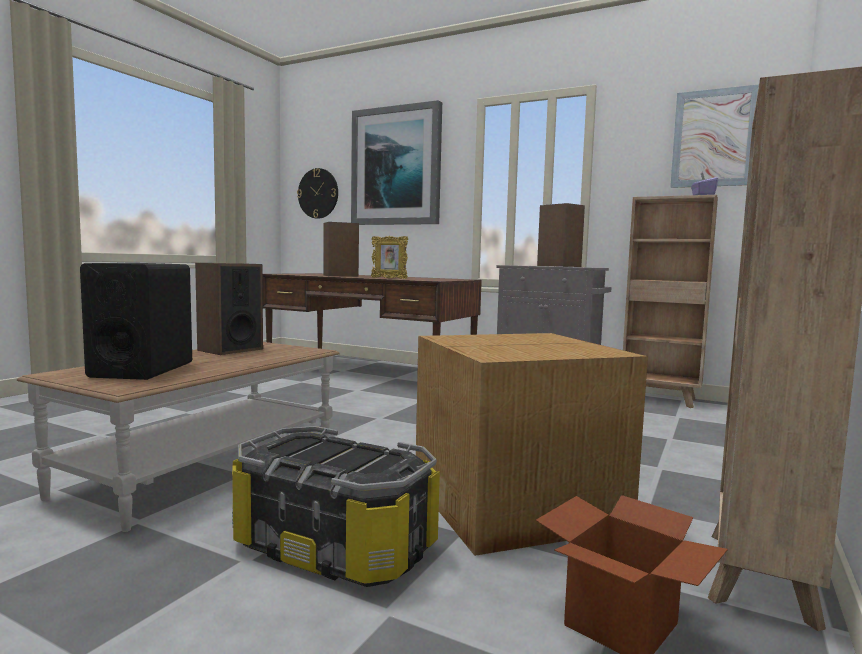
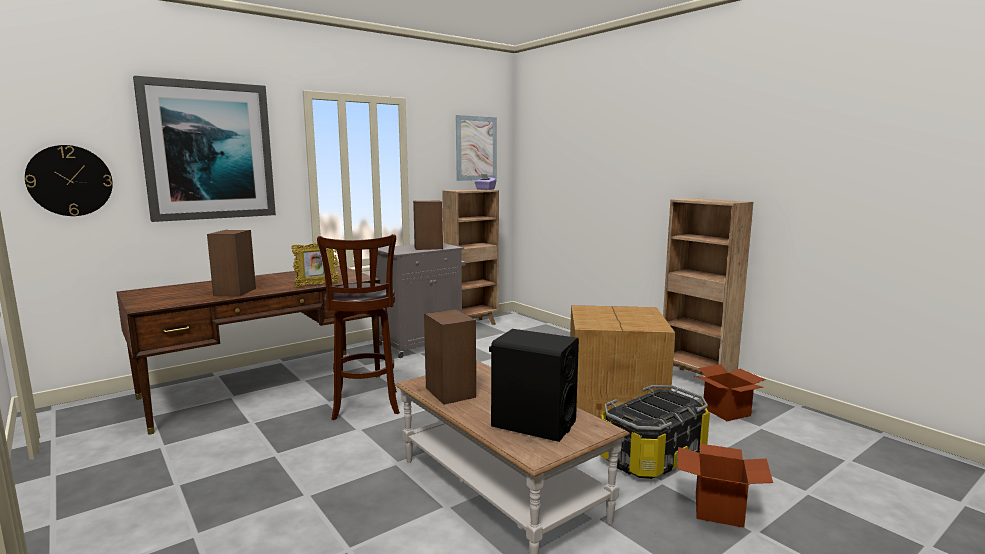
camera: 65 degrees left, 5 degrees up
(156, 618) = (719, 510): none -> cardboard box
(359, 400) = (366, 406): none -> brown stool

